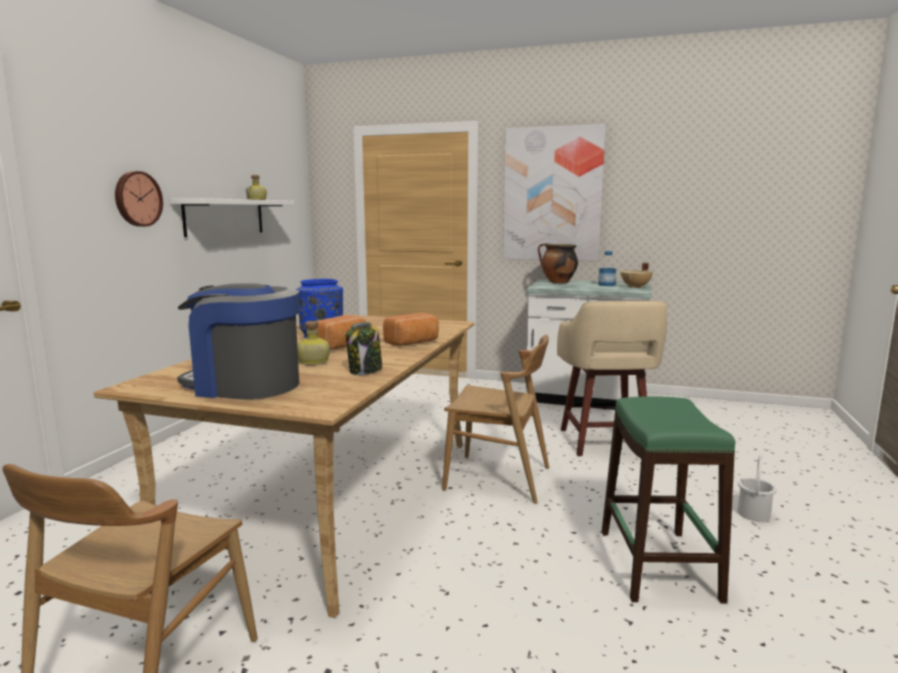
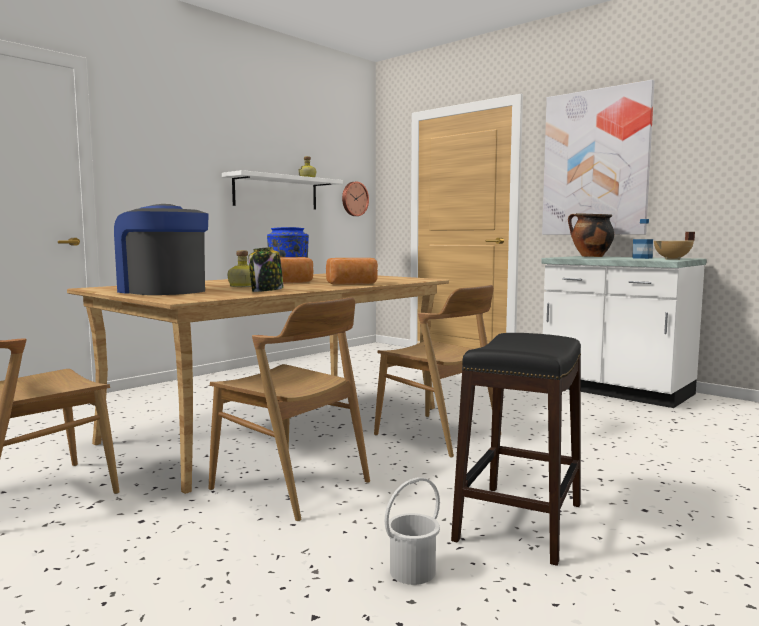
camera: 25 degrees right, 5 degrees down
(137, 199) = (190, 170): wall clock -> wall clock (354, 199)
(432, 576) = (291, 486): none -> brown chair
(604, 443) = (592, 425): beige stool -> none
(658, 564) = (521, 522): green stool -> black stool
(754, 514) = (702, 507): white bucket -> white bucket (413, 572)

